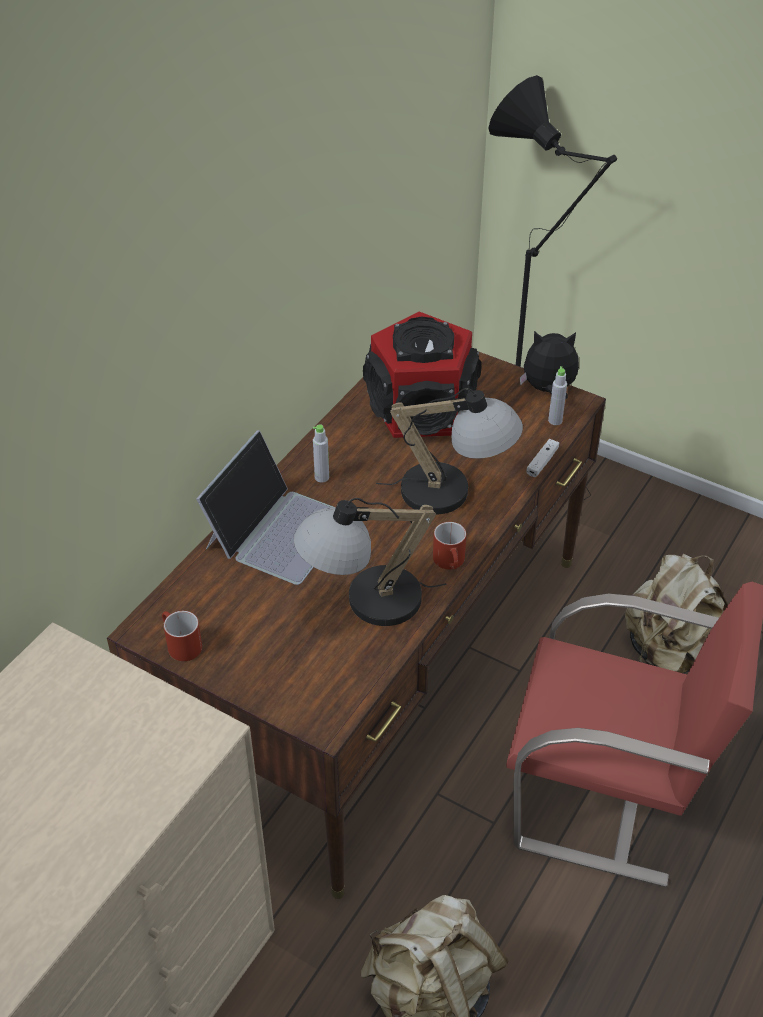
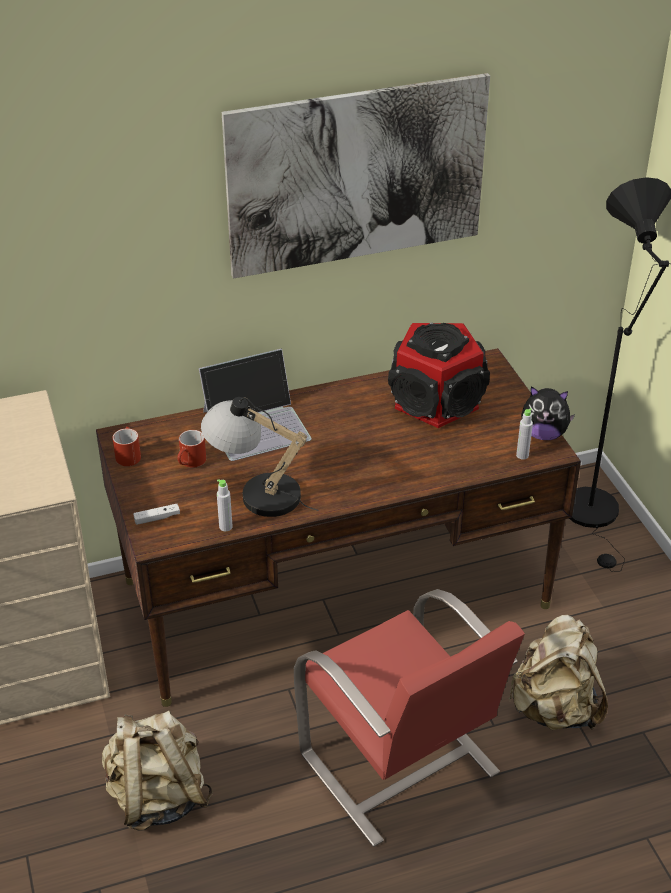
camera: 40 degrees right, 5 degrees down
(295, 184) = (357, 176): none -> picture
(322, 477) = (320, 409): grey bottle -> grey bottle (225, 527)
(451, 562) = (338, 501): red mug -> red mug (191, 463)
(454, 493) = (392, 462): table lamp -> none
(542, 462) = (478, 476): white game controller -> white game controller (157, 518)
(548, 390) = (543, 434): plush toy -> plush toy turned 150 degrees clockwise

